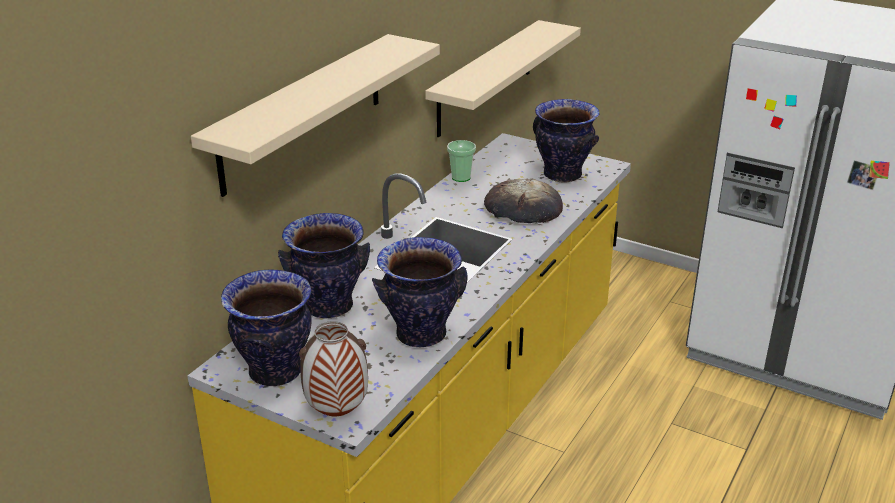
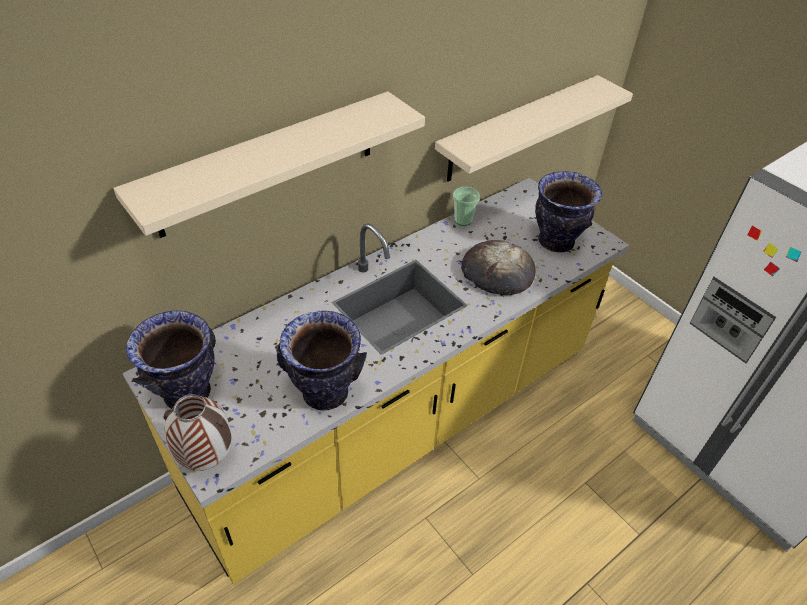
camera: 20 degrees right, 15 degrees up
(329, 306) = (270, 334): vase -> none

